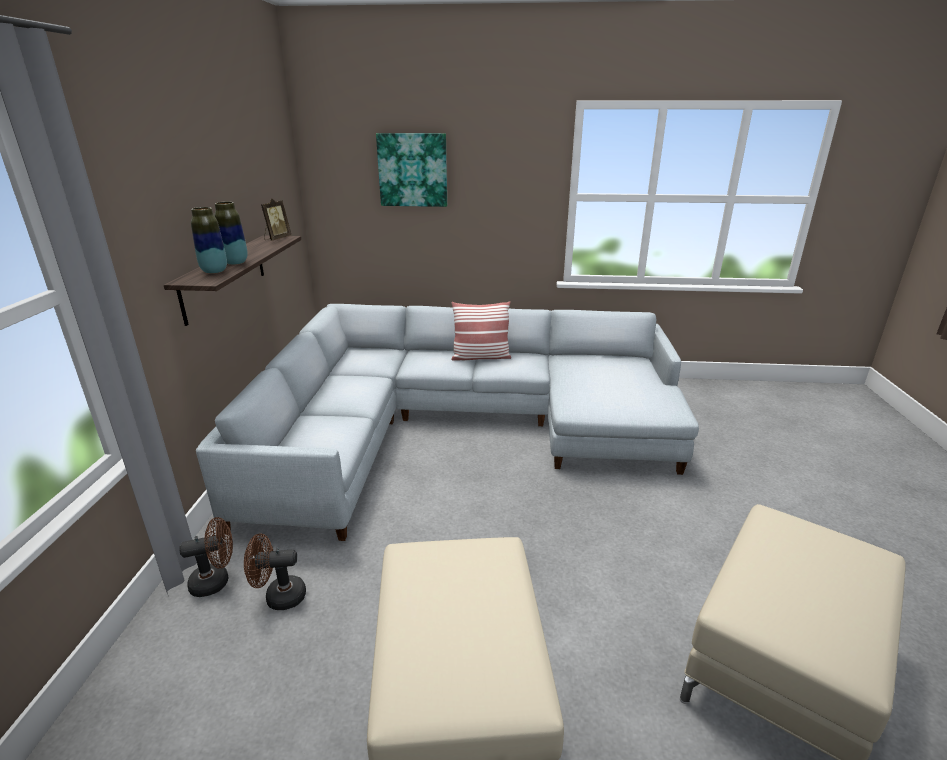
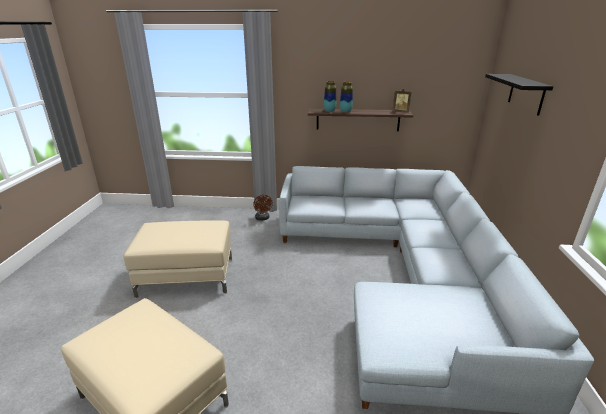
camera: 90 degrees right, 0 degrees up
(279, 596) = (252, 232): brown fan -> none
(413, 170) = (526, 94): picture -> black shelf
(480, 357) = (447, 247): pillow -> none

